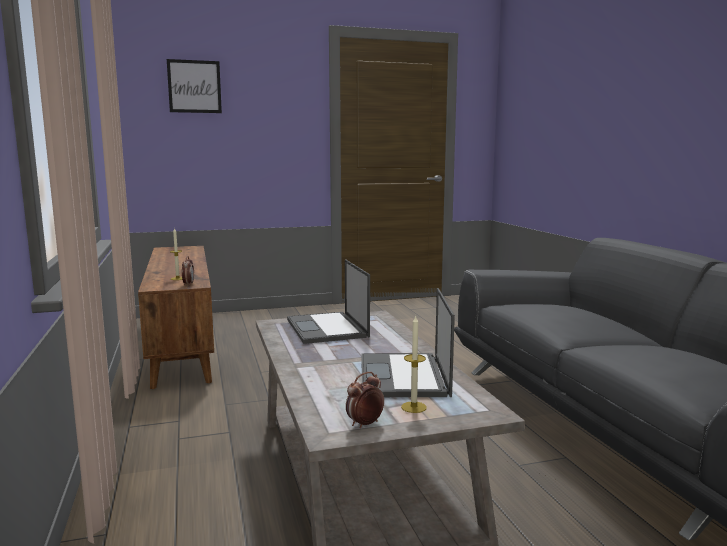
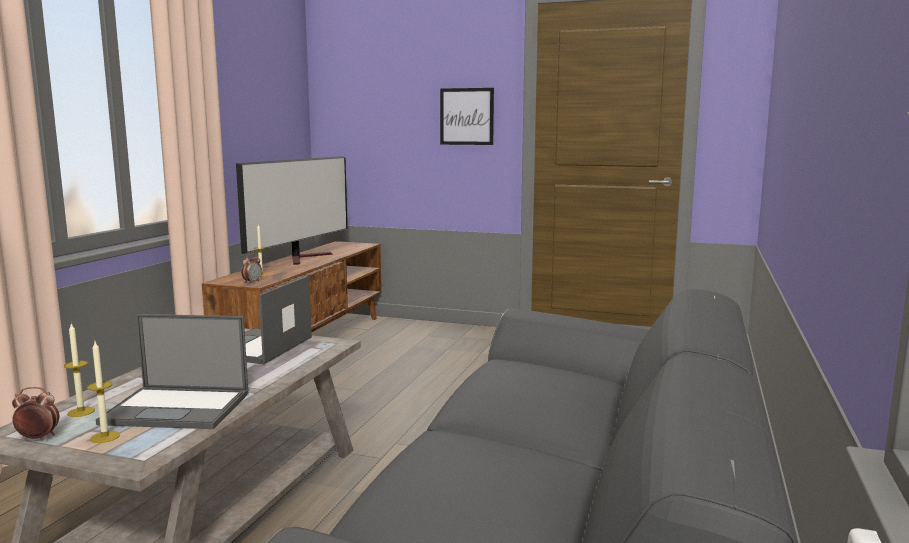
camera: 35 degrees right, 0 degrees up
(172, 262) = (305, 258): none -> television
(194, 86) = (378, 74): picture -> picture (466, 116)
(335, 399) = (81, 412): none -> candle
(403, 376) = (179, 408): laptop -> laptop turned 120 degrees counterclockwise

